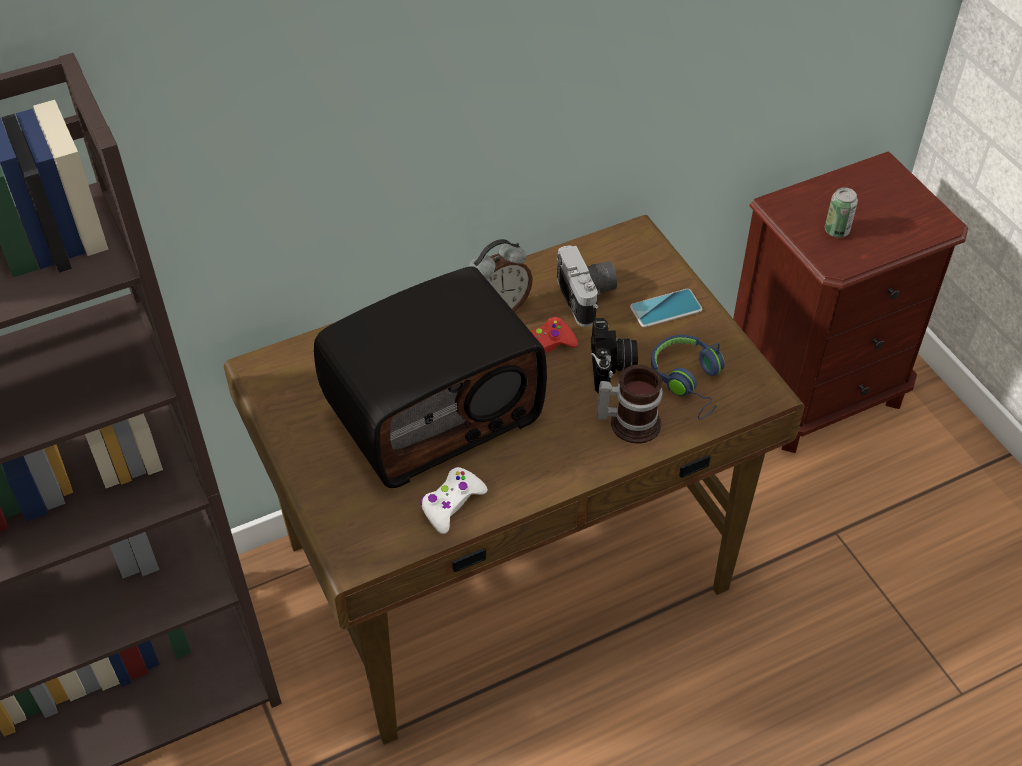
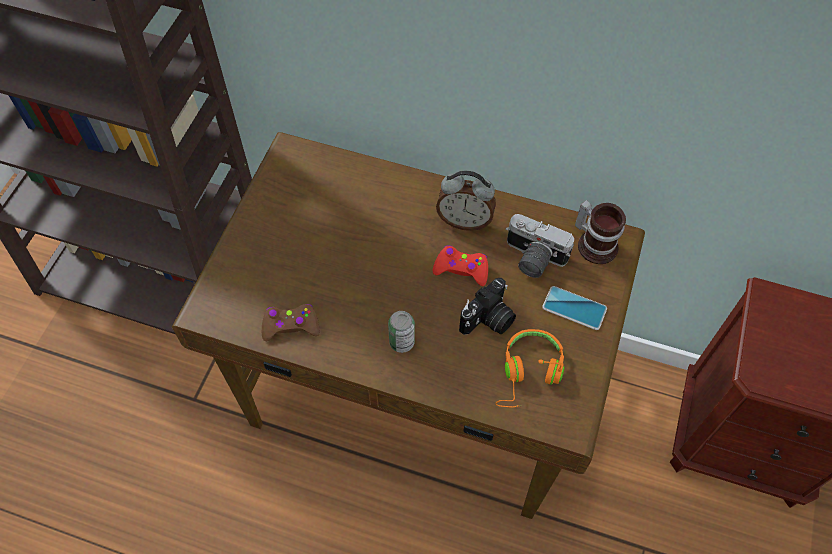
camera: 45 degrees right, 10 degrees up
(433, 410) = (350, 256): radio -> none
(451, 504) = (291, 326): white game controller -> brown game controller
(589, 297) = (532, 258): camera -> camera turned 90 degrees clockwise
(630, 421) = (456, 366): mug -> mug (595, 243)
(690, 381) = (528, 373): blue headphones -> orange headphones
(836, 231) = (791, 350): can -> can (402, 342)

